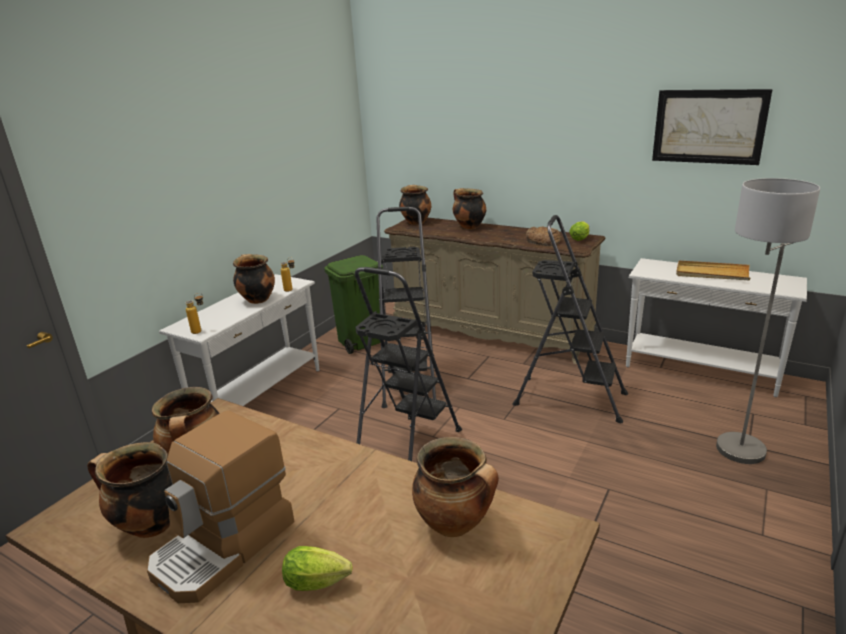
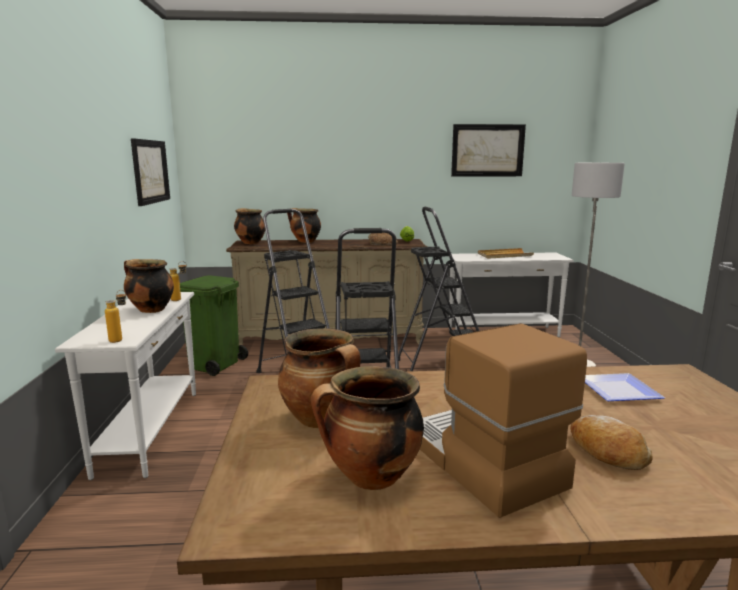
camera: 35 degrees left, 10 degrees down
(225, 546) = (481, 462): coffee machine -> coffee machine turned 150 degrees clockwise
(310, 154) = (150, 171): none -> picture
(320, 582) = (607, 452): lettuce -> bread
(456, 524) = (619, 389): cooking pot -> plate

